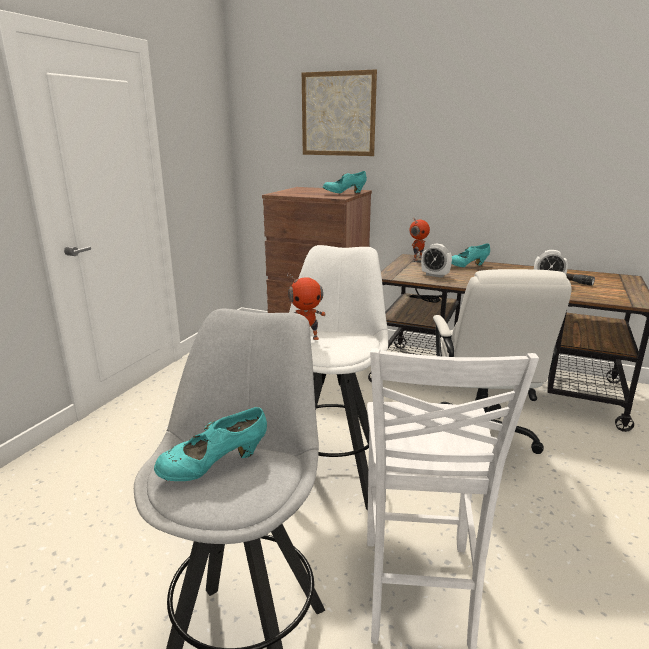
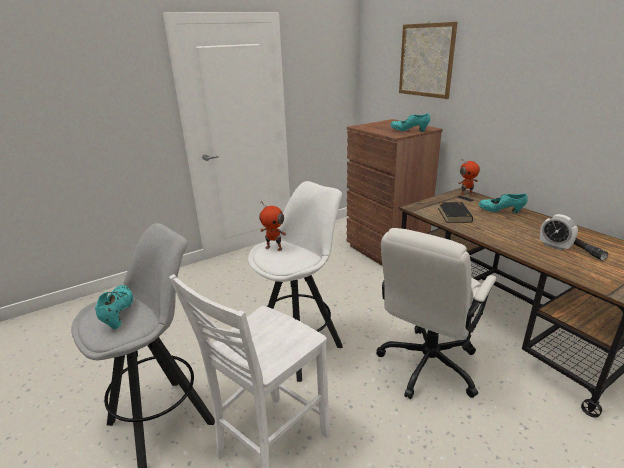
camera: 35 degrees right, 5 degrees up
(214, 467) = (118, 314): turquoise shoe -> turquoise shoe turned 75 degrees clockwise
(435, 275) = (454, 215): alarm clock -> black book

